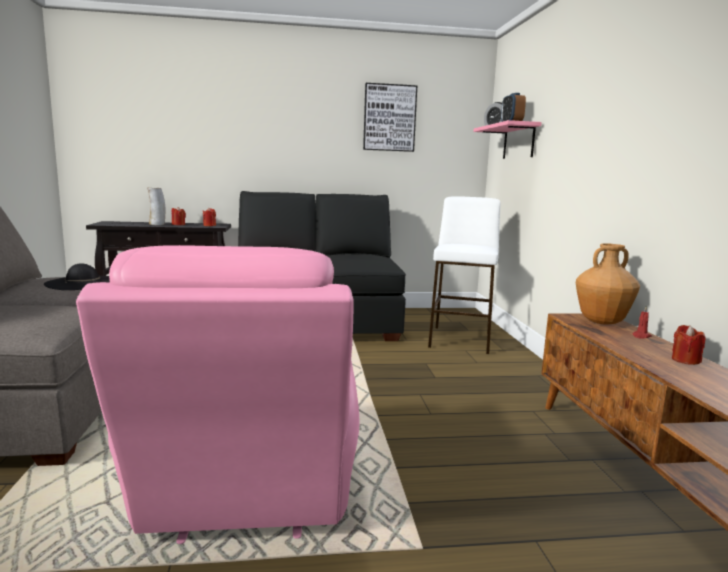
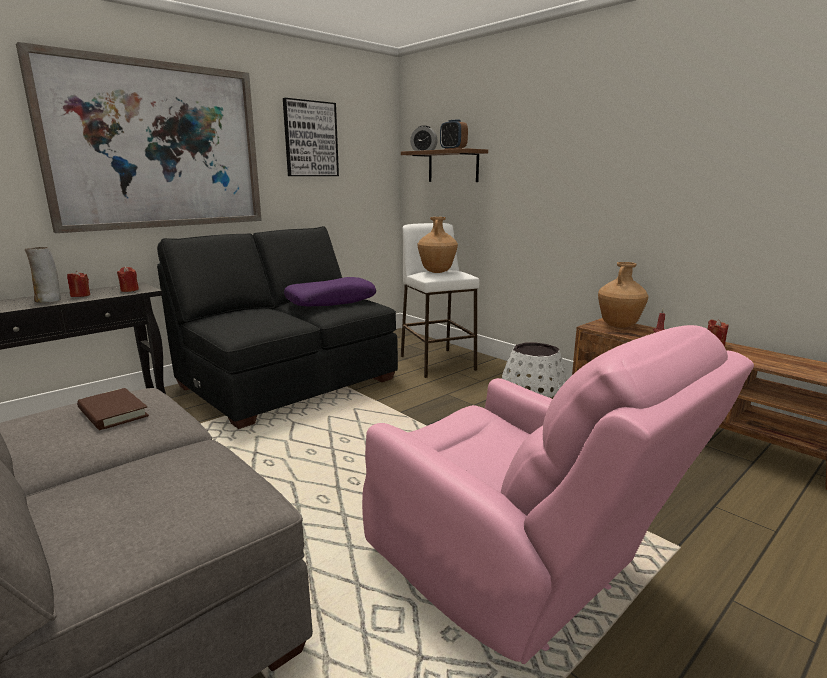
camera: 35 degrees left, 5 degrees up
(83, 283) = (113, 413): black hat -> brown book
(254, 123) = (156, 146): none -> picture
(357, 258) = (331, 301): none -> purple pillow
(461, 244) = (437, 272): none -> brown vase
(518, 142) = (453, 166): pink shelf -> brown shelf
(519, 382) = (533, 389): none -> white planter

